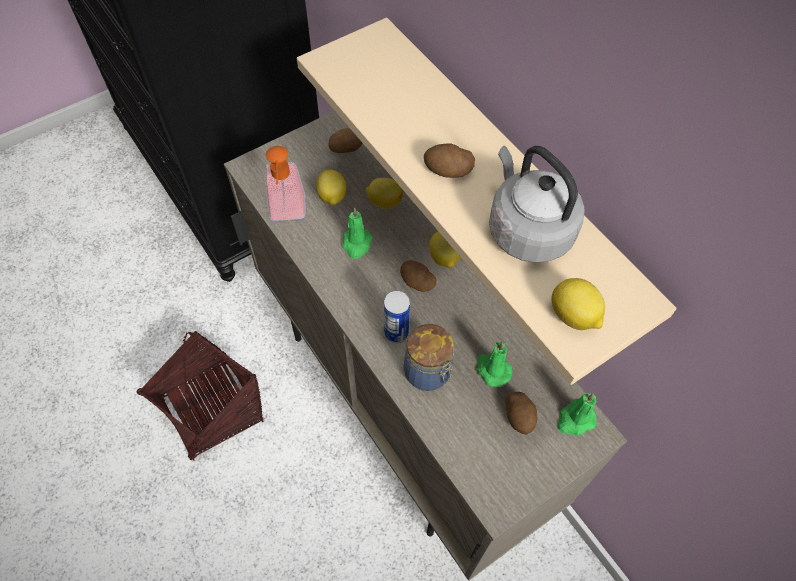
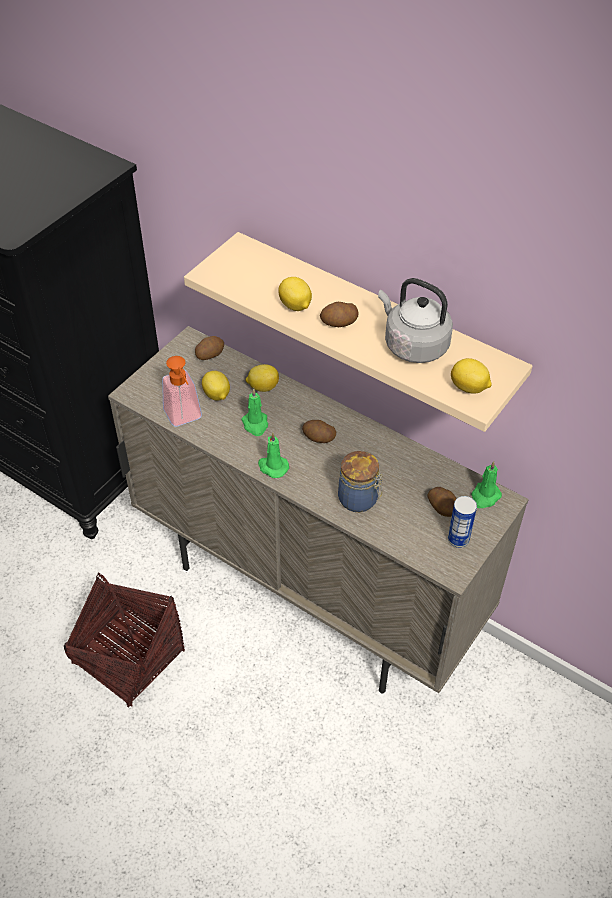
camera: 20 degrees left, 10 degrees down
(396, 333) = (320, 479): can -> can (458, 539)
(444, 258) = (332, 415): lemon -> lemon (295, 306)
(492, 369) = (407, 482): green candle -> green candle (272, 467)

